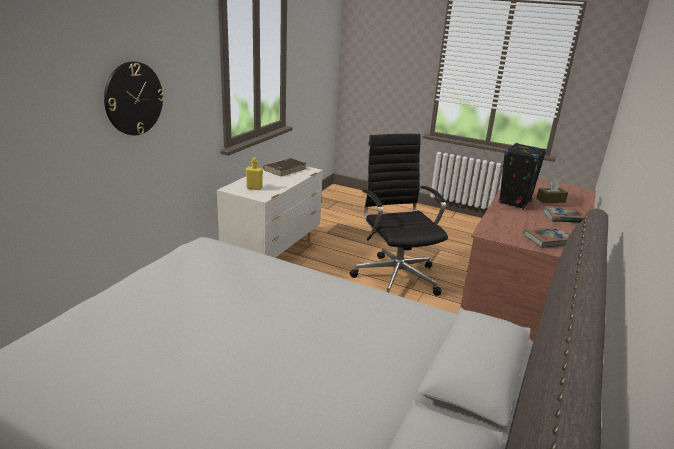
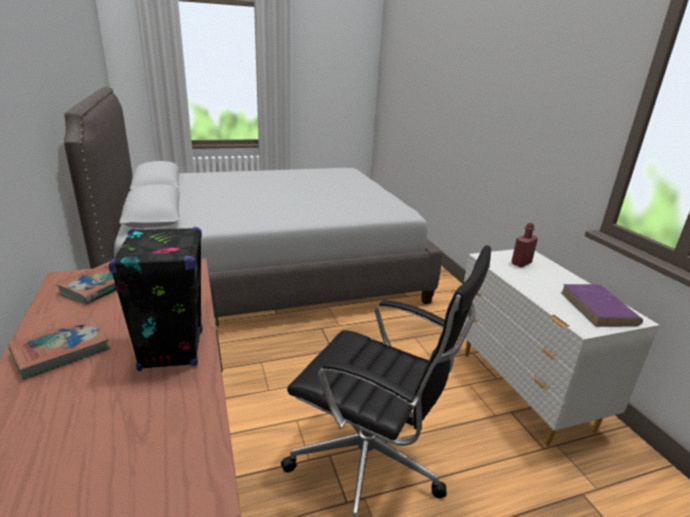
camera: 135 degrees right, 0 degrees up
(134, 98) = (518, 109): wall clock -> none
(254, 188) = (521, 263): yellow bottle -> red bottle
(285, 169) = (598, 309): brown book -> purple book
(550, 200) = (87, 404): brown tissue box -> none

